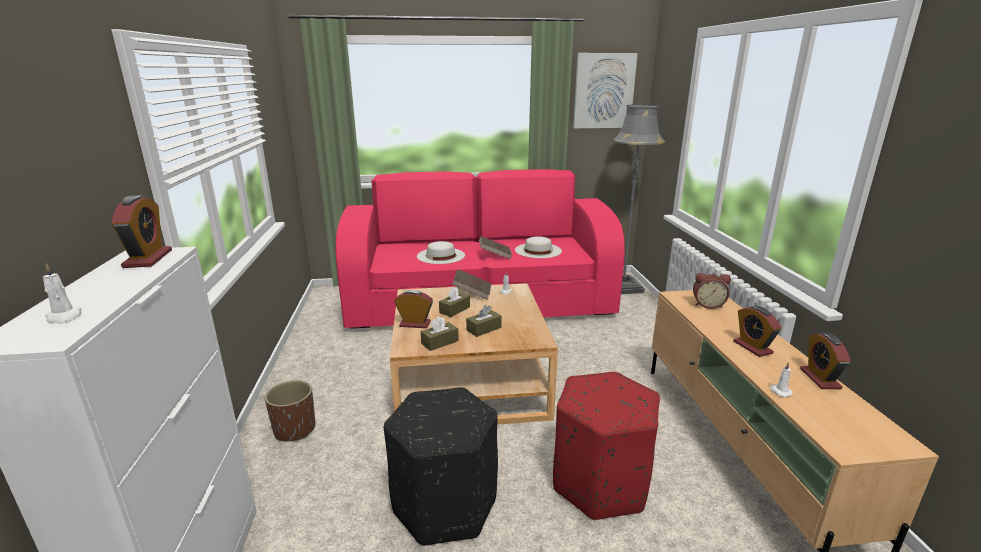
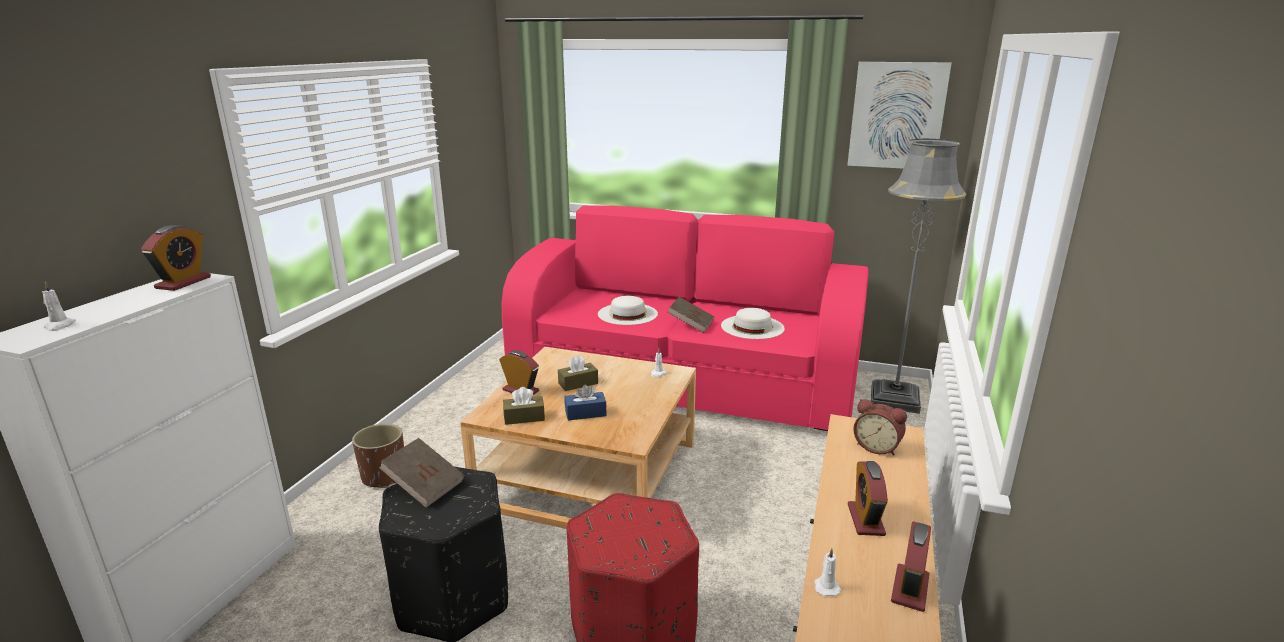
camera: 25 degrees right, 0 degrees up
(472, 293) = (618, 367): brown book -> brown book (425, 486)
(484, 329) = (585, 413): brown tissue box -> blue tissue box

